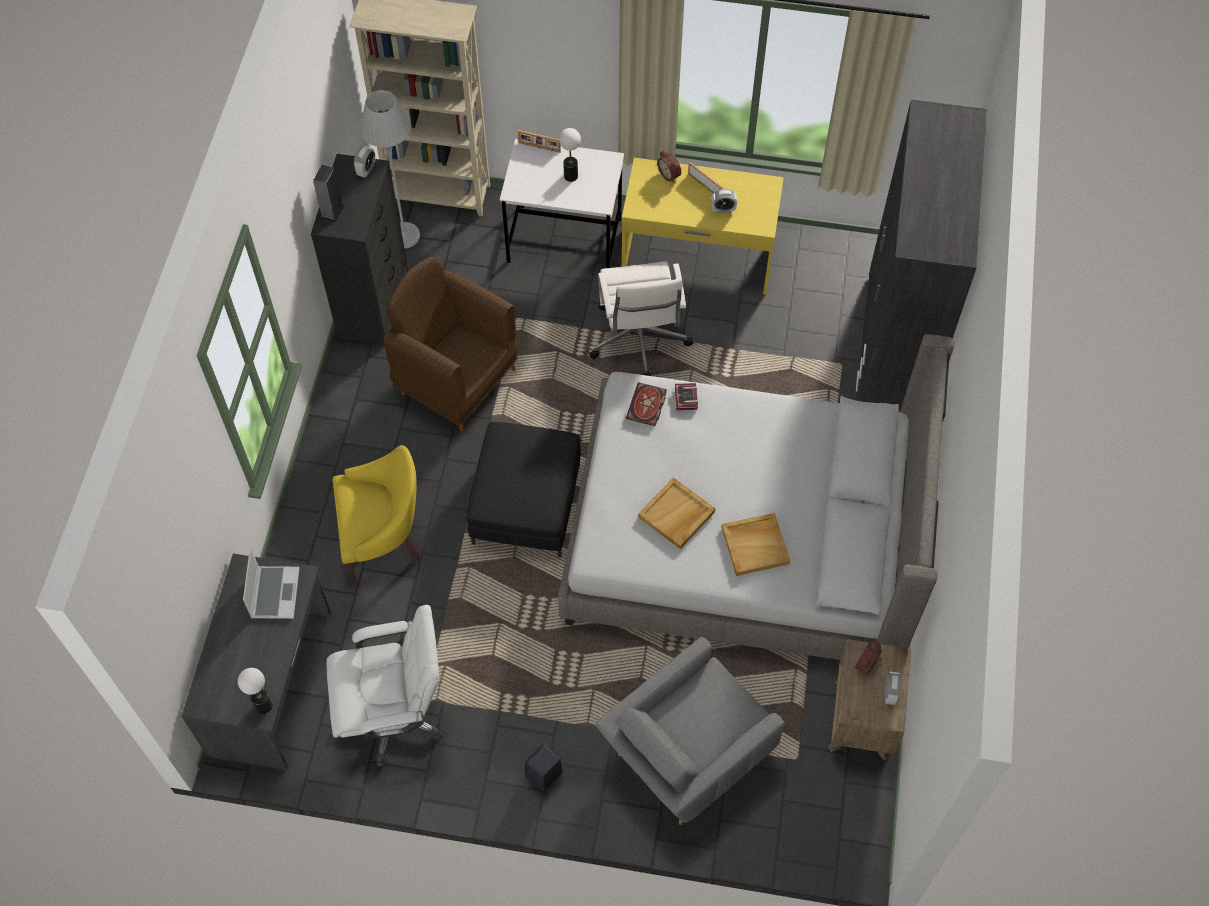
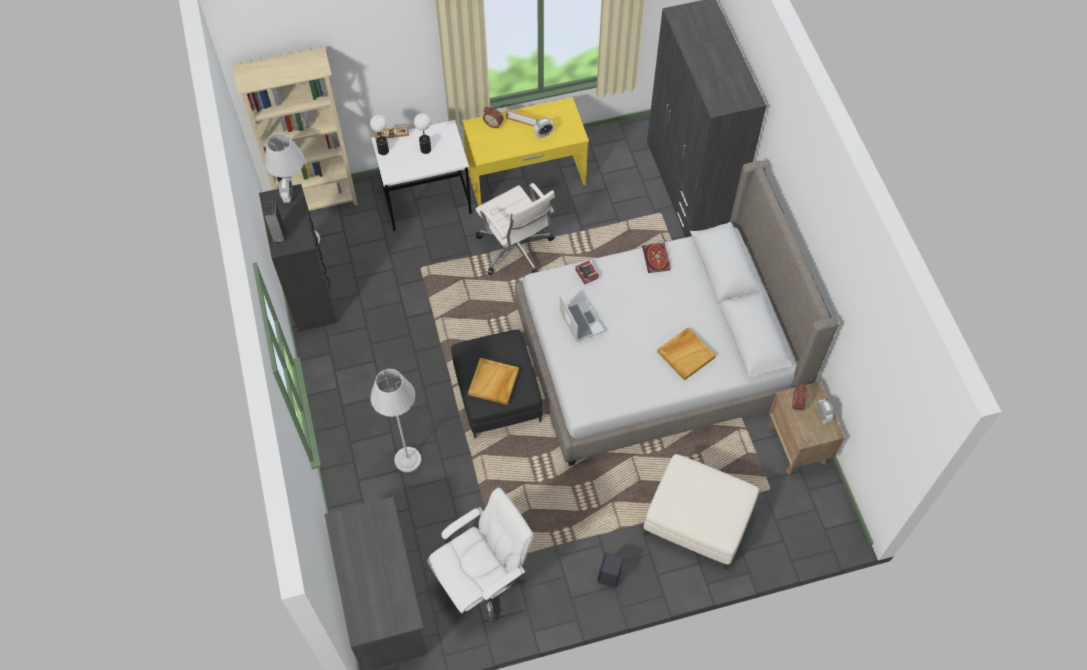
camera: 25 degrees left, 0 degrees up
(263, 705) = (407, 612): table lamp -> table lamp (383, 151)
(274, 592) = (371, 528): laptop -> laptop (580, 321)
(383, 537) = (408, 460): yellow armchair -> grey floor lamp
(456, 380) = (401, 328): brown armchair -> none
(647, 406) = (563, 289): book -> book (657, 259)
(676, 515) = (622, 356): beige tray -> beige tray (494, 382)
(685, 756) = (697, 520): grey armchair -> white ottoman

